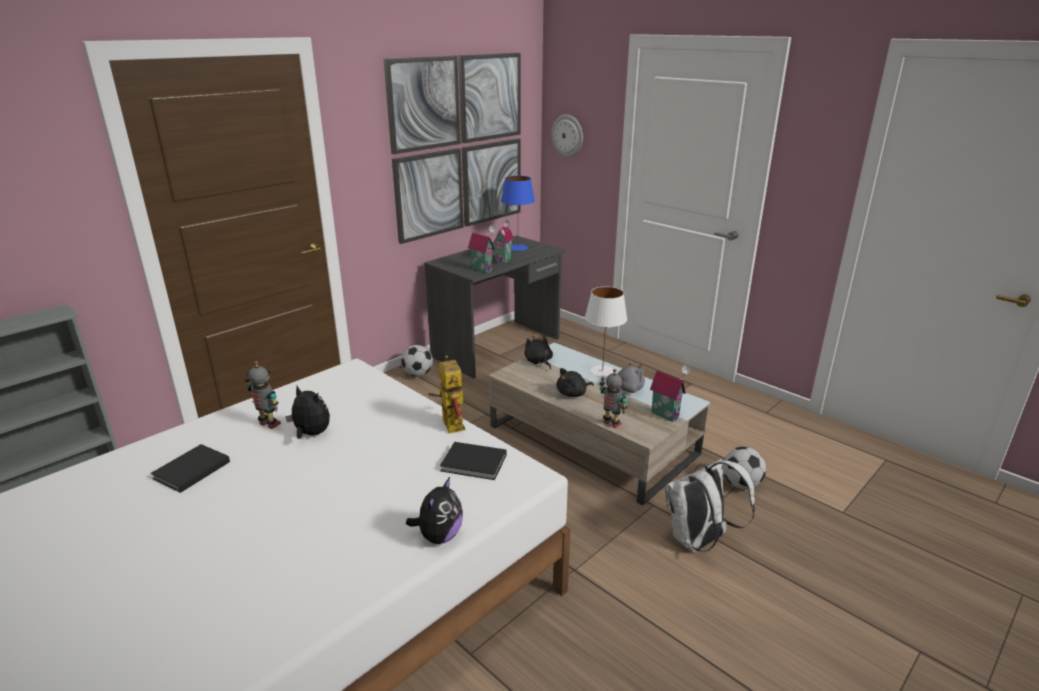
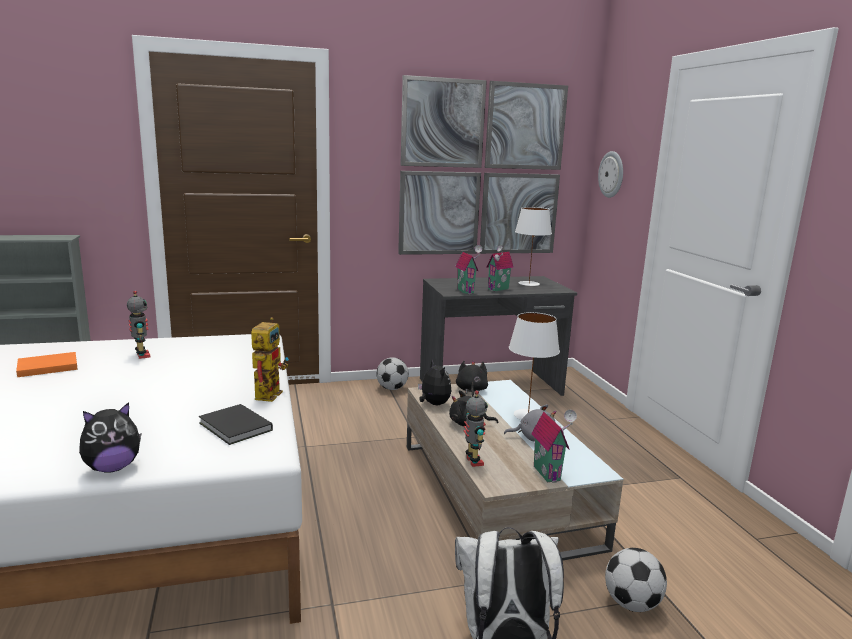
camera: 30 degrees right, 10 degrees down
(189, 471) = (46, 367): black book -> orange book
(311, 434) = (156, 369): plush toy -> plush toy (433, 404)
(517, 247) = (529, 283): blue table lamp -> white table lamp

